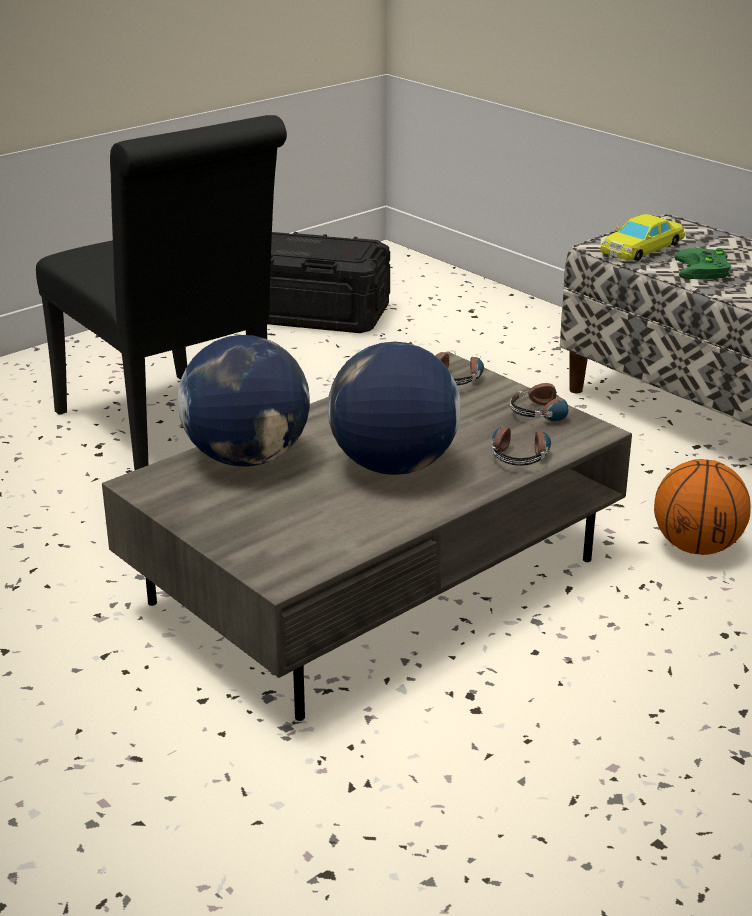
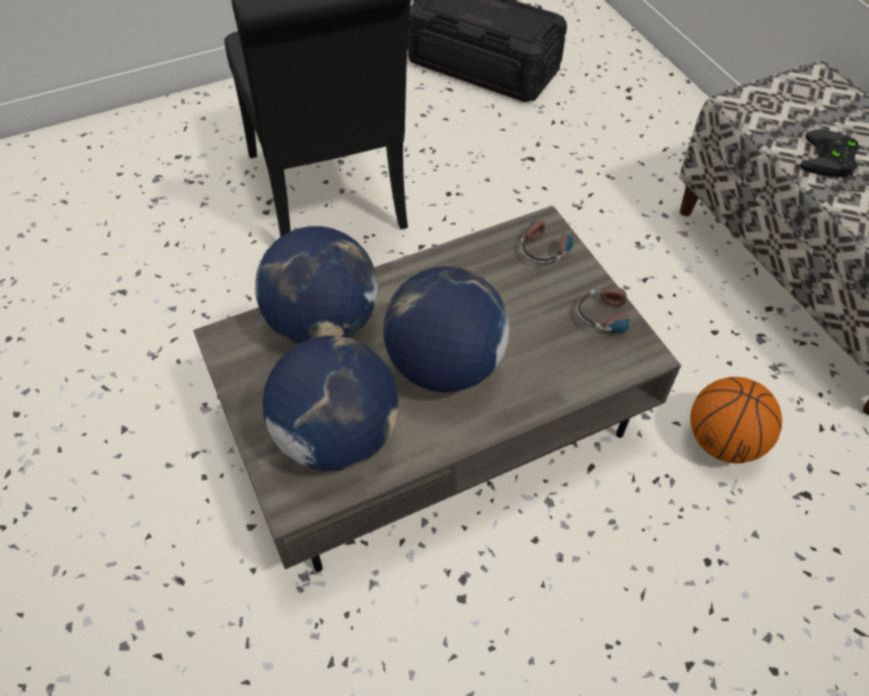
camera: 15 degrees right, 25 degrees up
(304, 528) = (336, 436): none -> globe
(520, 453) = (565, 372): headphones -> none
(641, 248) = (778, 112): yellow toy car -> none
(705, 270) = (830, 160): green game controller -> black game controller

